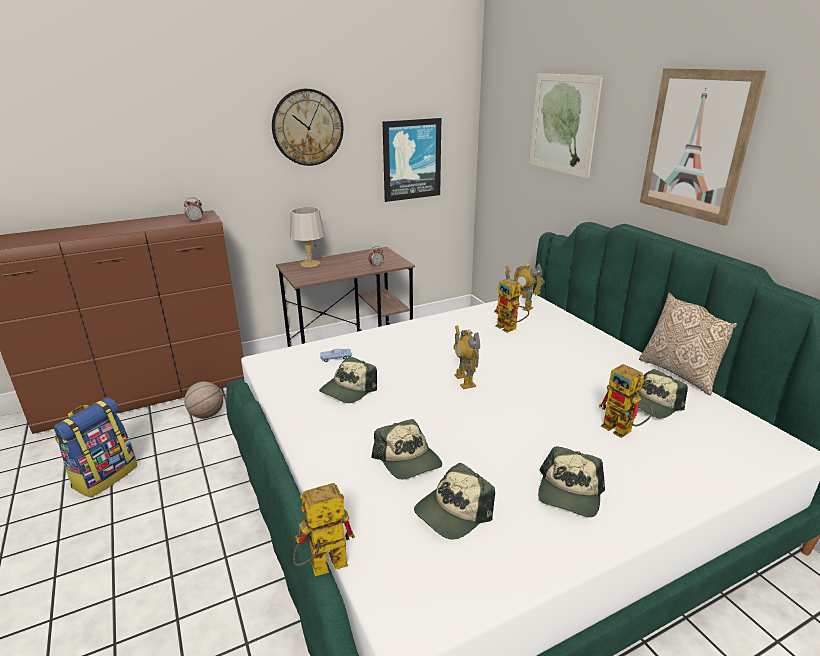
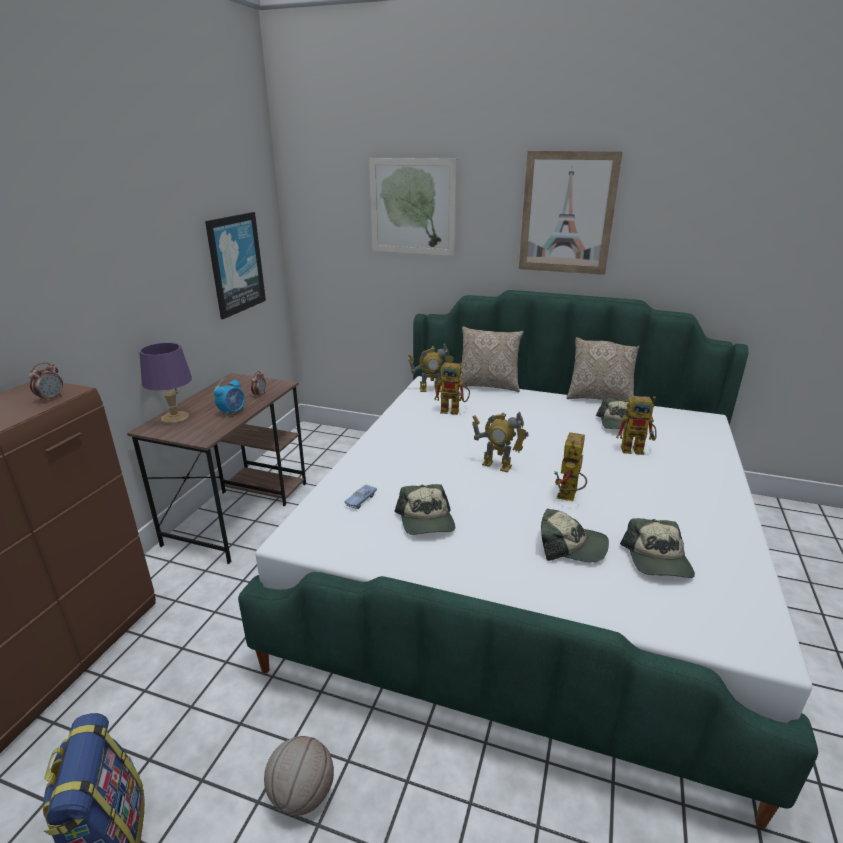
camera: 45 degrees left, 0 degrees up
(206, 414) = (152, 670): basketball -> basketball (302, 795)
(307, 127) = (132, 237): wall clock -> none
(309, 263) = (174, 417): grey table lamp -> purple table lamp
(321, 568) = (673, 661): toy robot -> toy robot (568, 497)
(342, 271) = (232, 412): none -> alarm clock
(569, 493) = (682, 504): cap -> none
(580, 321) = (488, 385): none -> pillow

